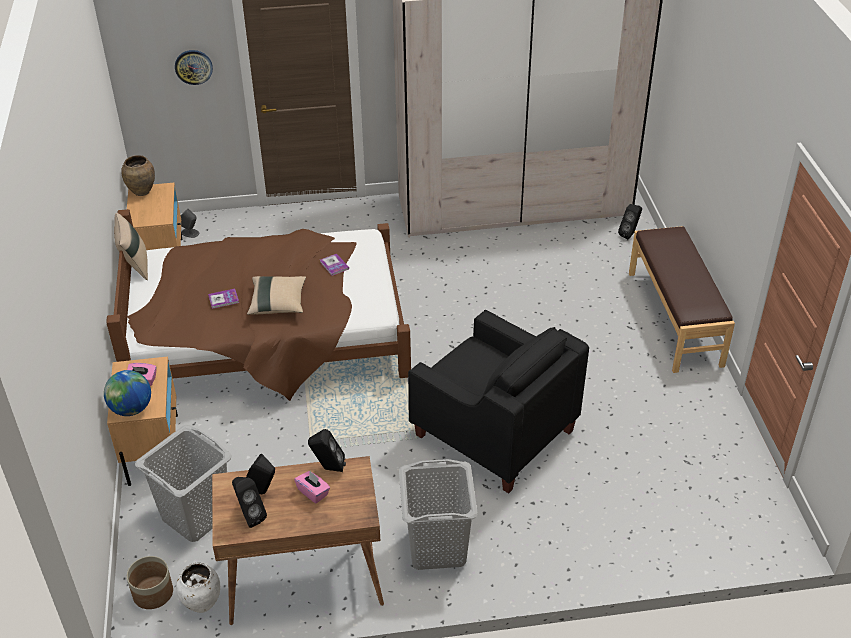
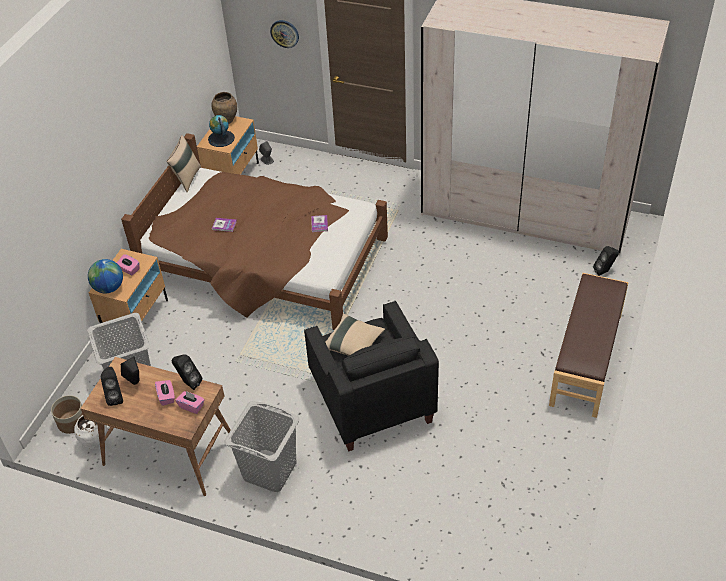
camera: 30 degrees right, 5 degrees up
(150, 212) = (221, 138): none -> globe
(278, 304) = (258, 242): beige pillow -> beige pillow (353, 344)
(352, 491) = (192, 406): none -> pink tissue box

